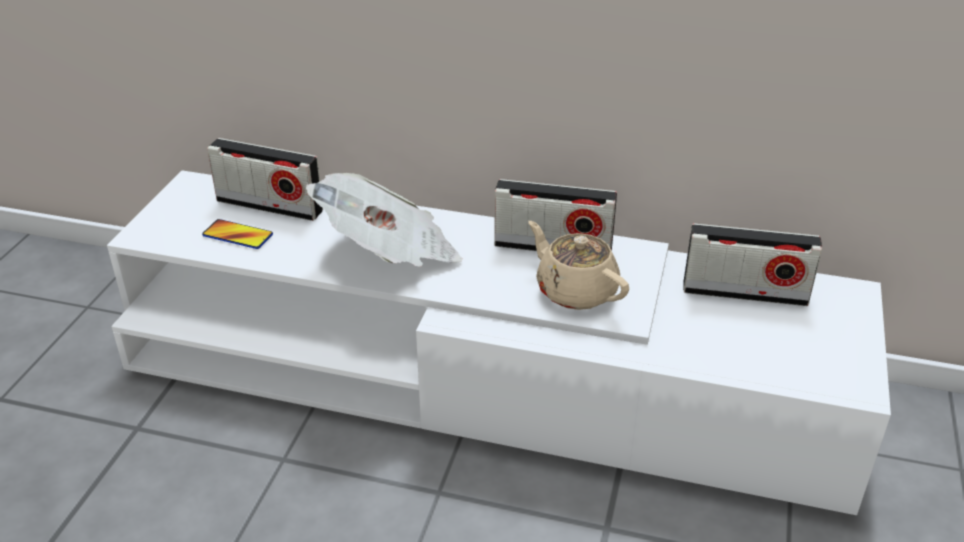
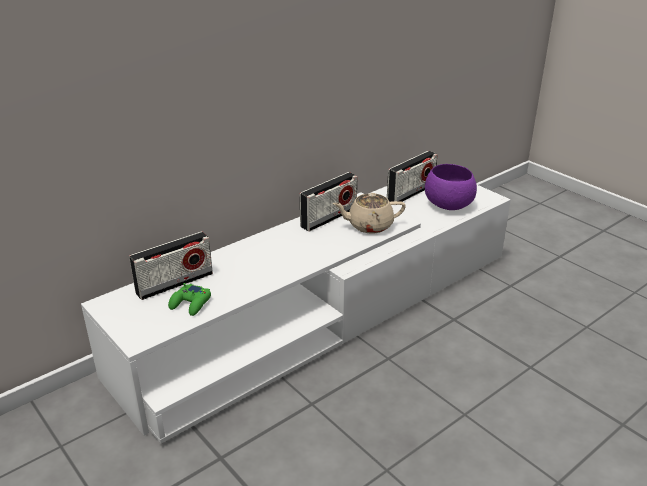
camera: 55 degrees left, 5 degrees down
(237, 235) = (191, 304): phone -> green game controller
(390, 253) = (276, 261): newspaper -> none
(760, 348) = (449, 205): none -> purple bowl

